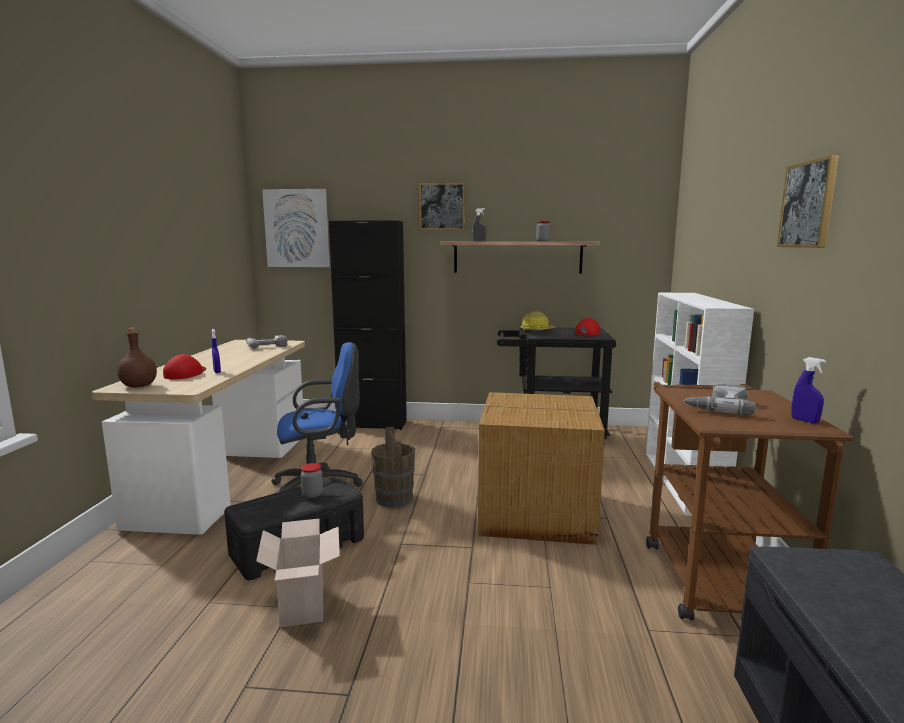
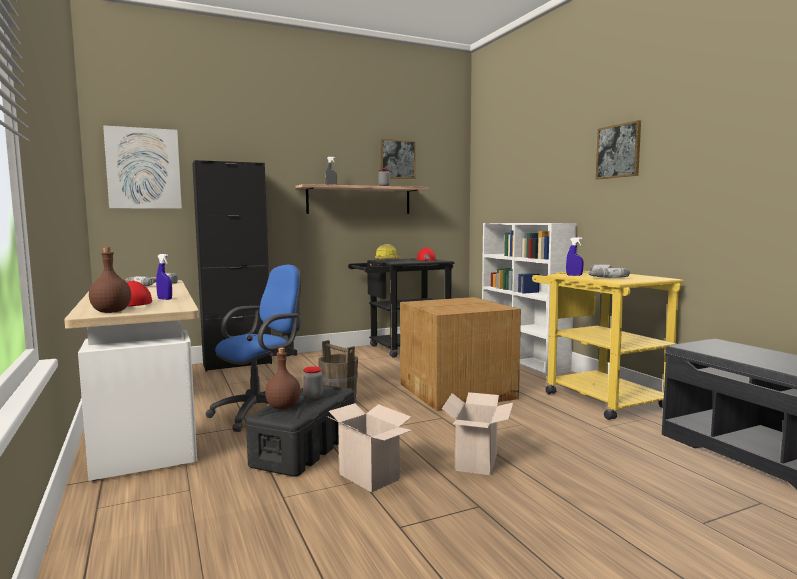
camera: 30 degrees left, 5 degrees down
(268, 503) = (283, 407): none -> brown bottle
(426, 629) = (477, 463): none -> cardboard box
(442, 206) = (293, 154): picture -> picture (397, 159)
(713, 573) = (597, 397): brown cart -> yellow cart
(804, 421) = (652, 277): blue spray bottle -> blue spray bottle (574, 275)

